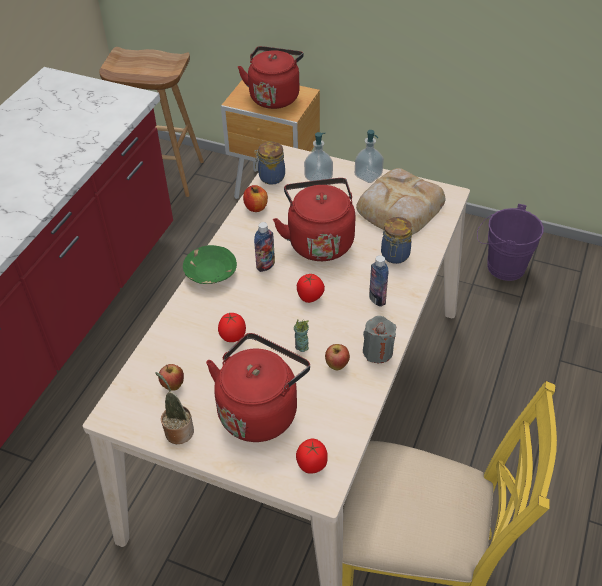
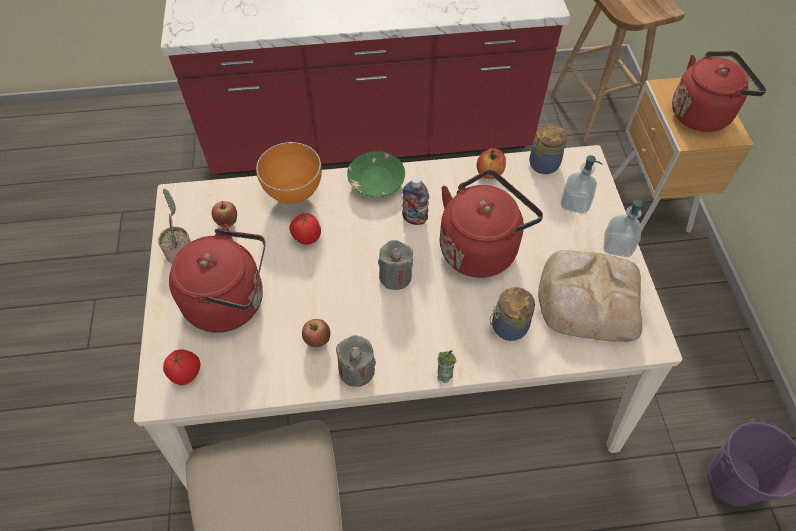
camera: 60 degrees right, 10 degrees up
(181, 330) = (293, 196): none -> orange bowl
(301, 346) = (326, 299): cup -> cup (444, 374)
(310, 297) = (395, 276): tomato -> grey candle
(377, 299) = (431, 337): bottle -> none

